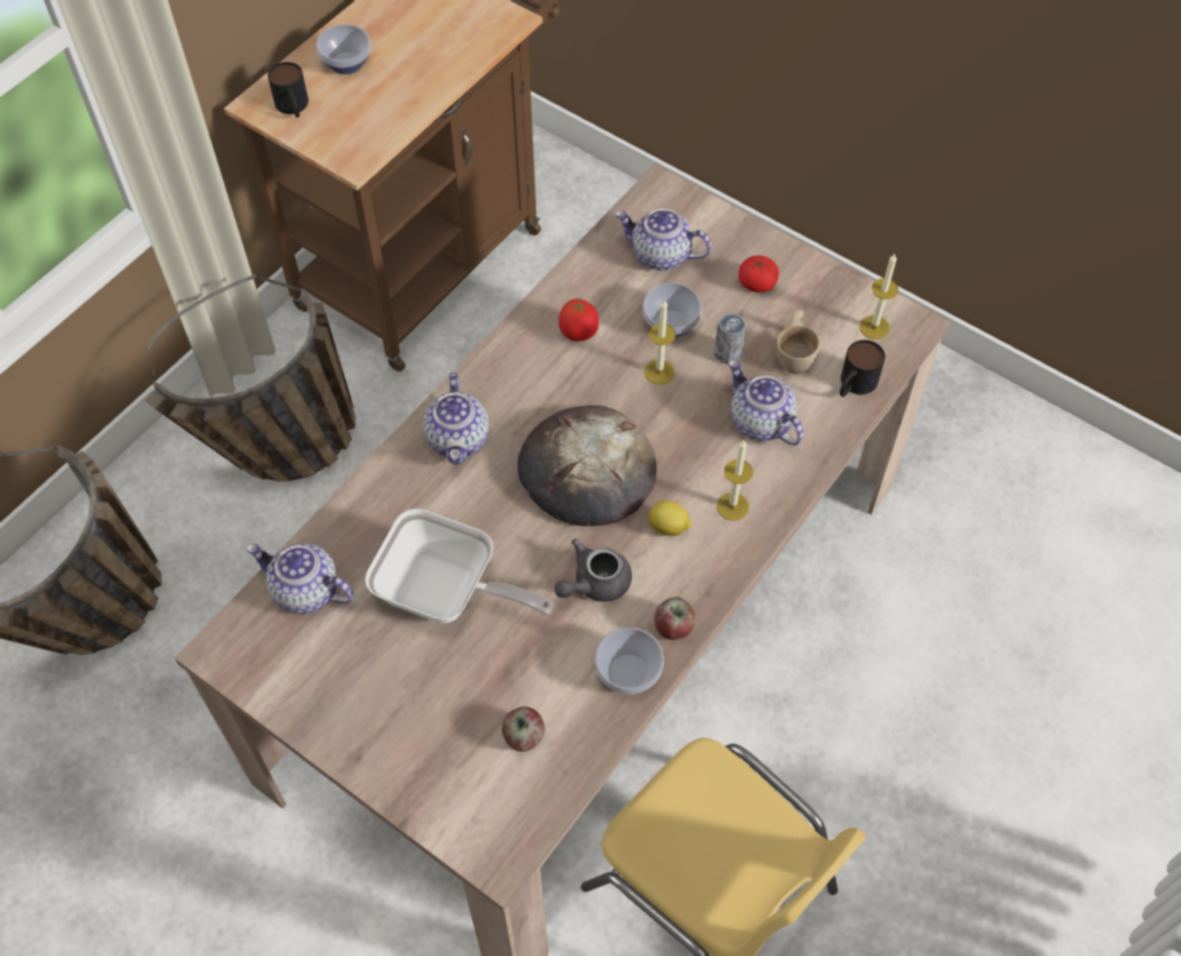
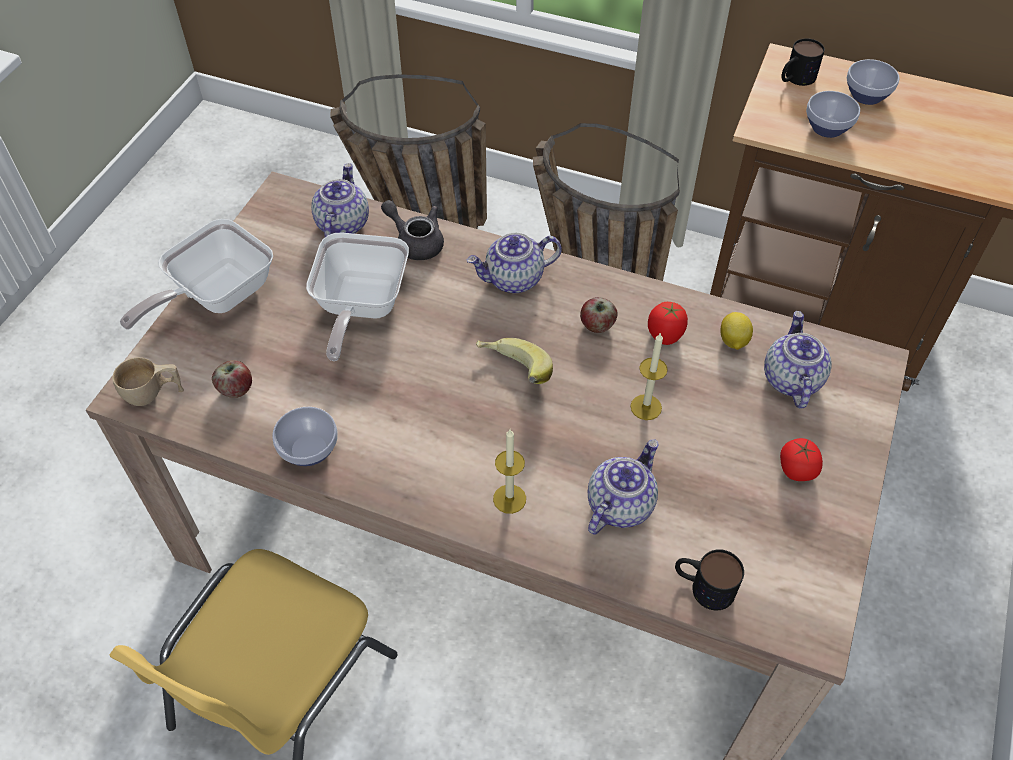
camera: 75 degrees right, 5 degrees down
(373, 745) = (215, 296): none -> frying pan
(586, 470) = (512, 374): bread -> banana
(594, 583) = (394, 406): grey teapot -> grey teapot (416, 242)
(669, 527) = (469, 450): lemon -> lemon (733, 341)
(672, 325) = (707, 406): bowl -> bowl (827, 129)
(674, 627) = (362, 476): apple -> apple (597, 326)
(728, 354) = (693, 460): can -> none
(796, 355) = (720, 523): beige cup -> beige cup (153, 394)
(874, 327) = (793, 595): candle -> none

